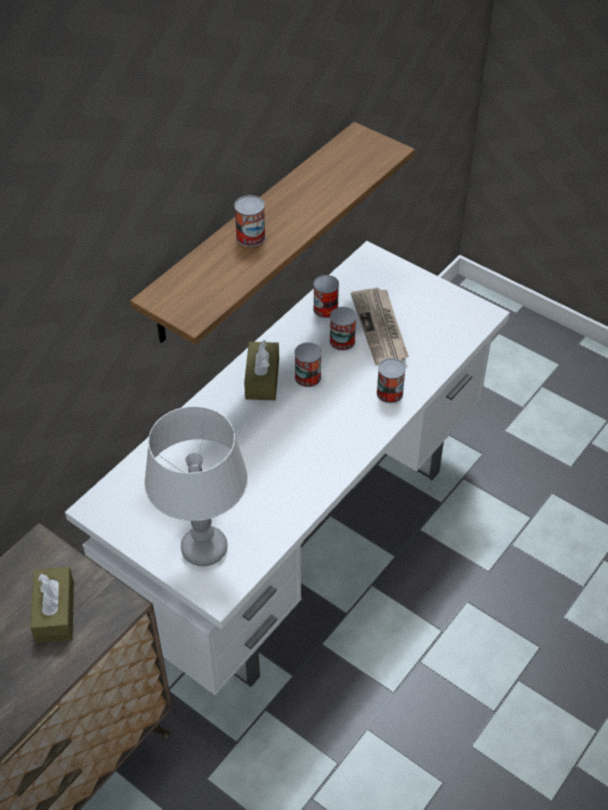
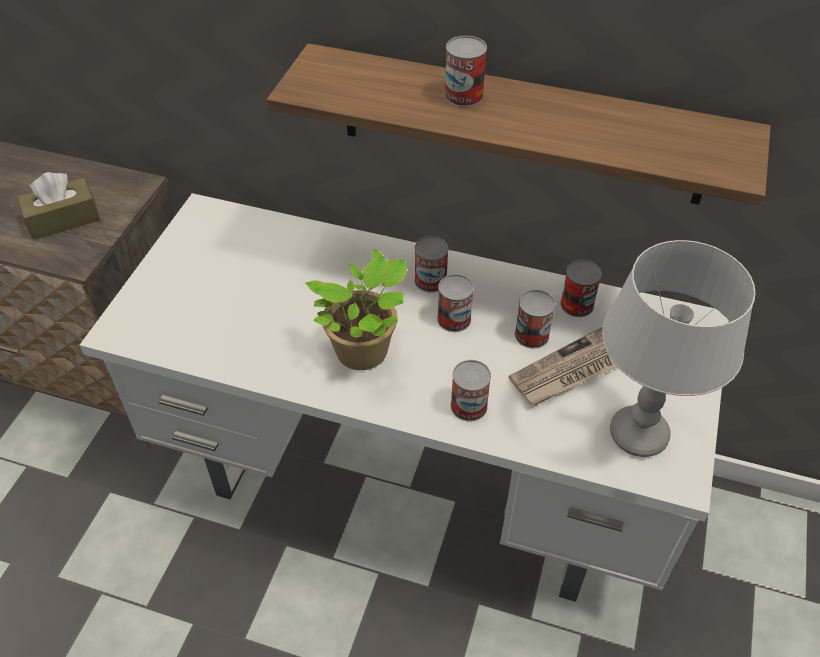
camera: 70 degrees right, 0 degrees up
(204, 548) = (171, 303): grey table lamp -> grey table lamp (638, 434)
(262, 379) = (430, 280): brown tissue box -> can
(317, 436) = (365, 353): none -> potted plant

